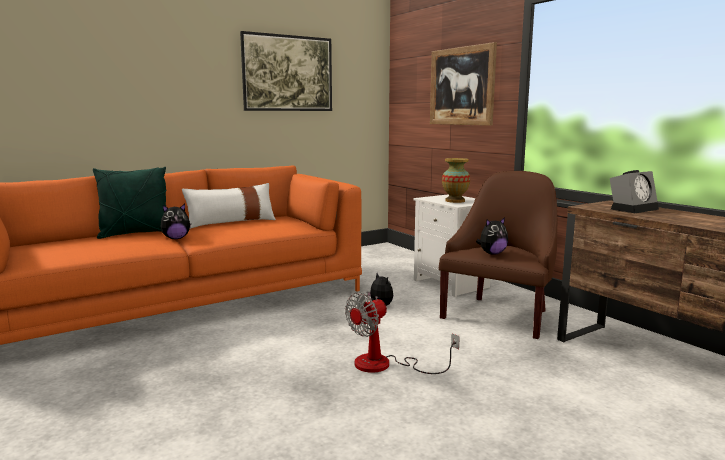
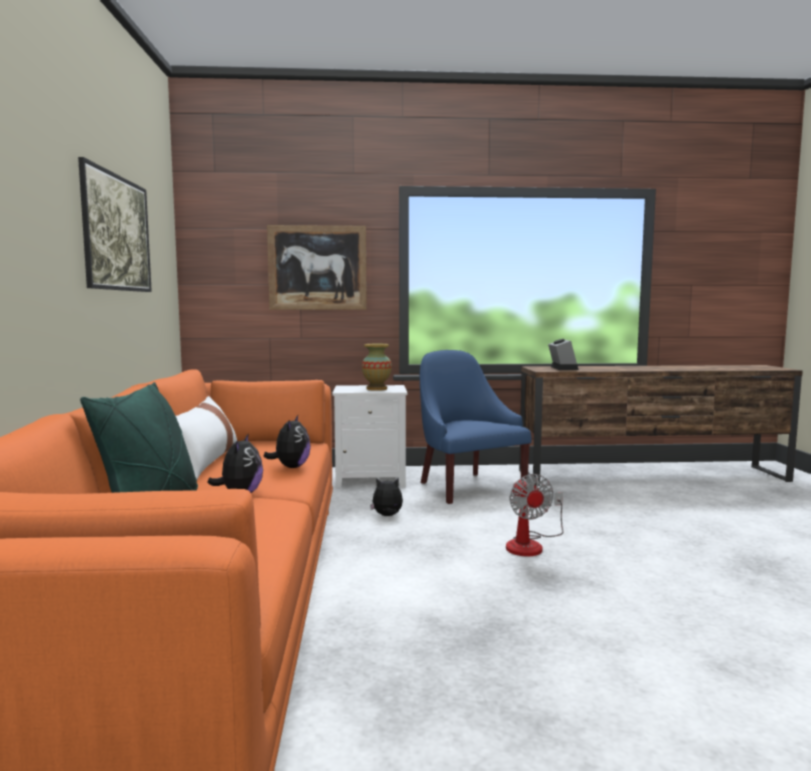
camera: 60 degrees left, 5 degrees down
(492, 253) = (480, 426): plush toy -> plush toy (291, 467)
(499, 315) = (467, 486): brown armchair -> blue armchair

